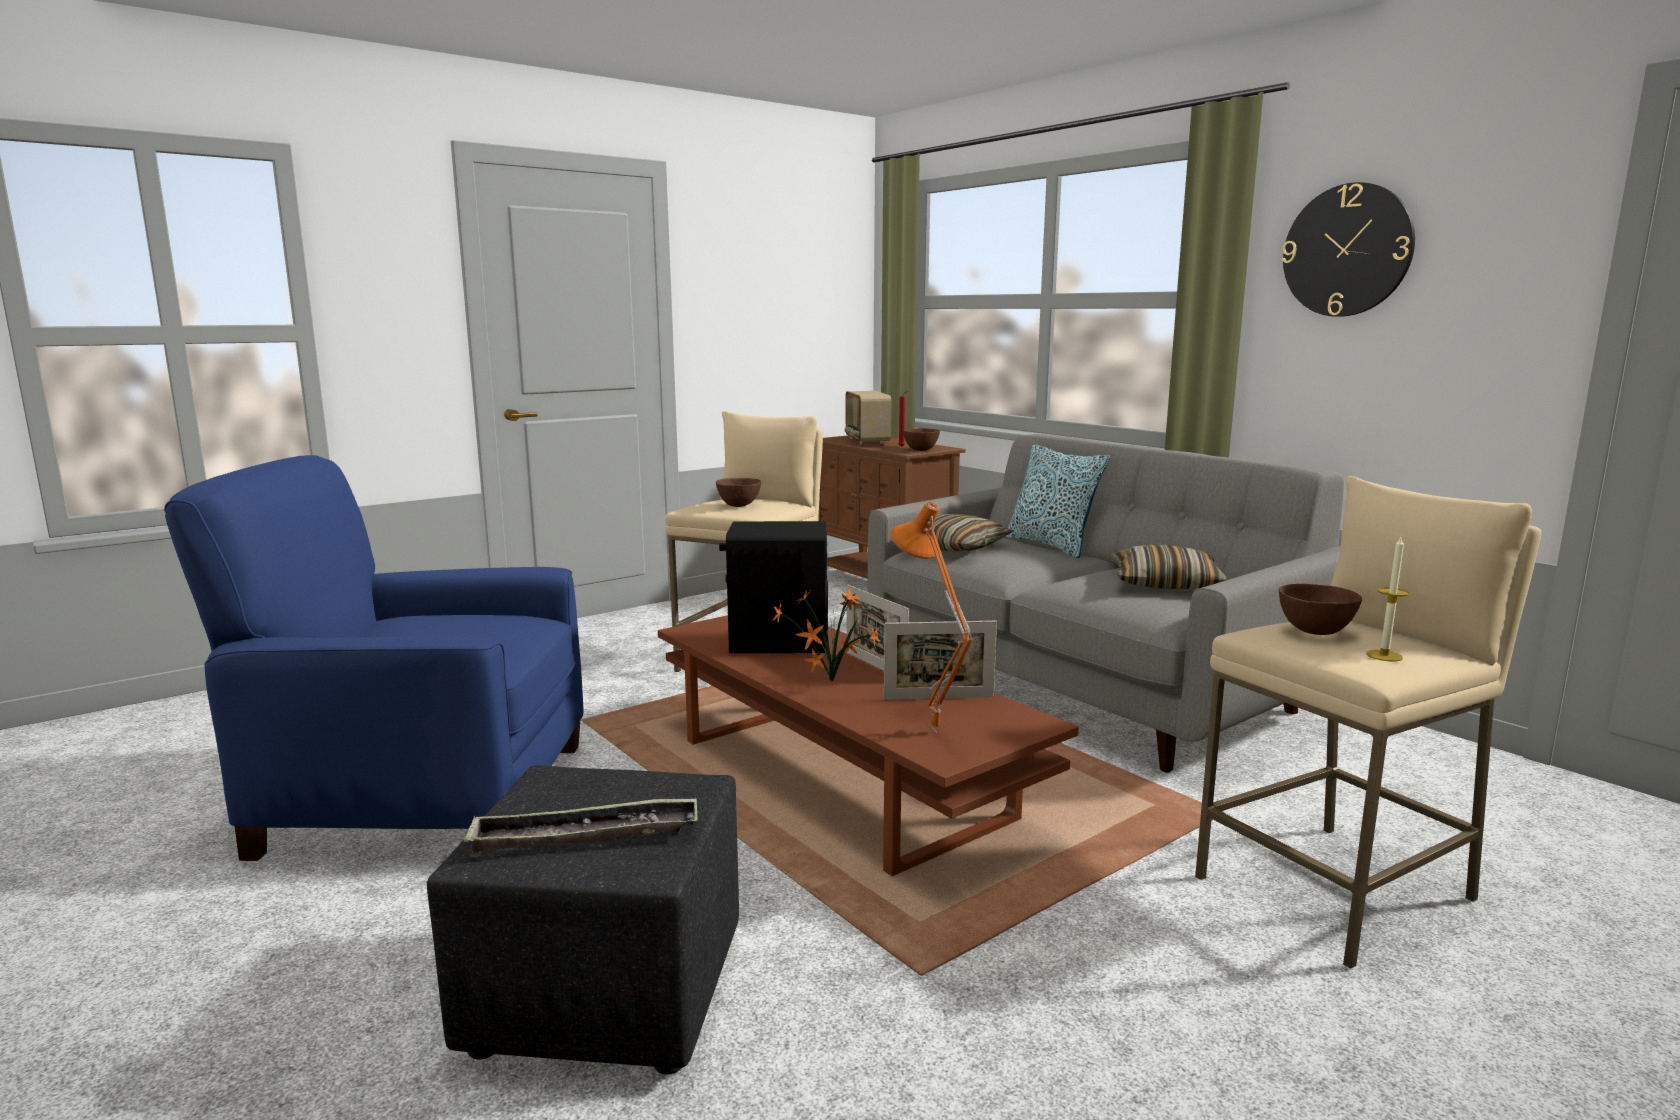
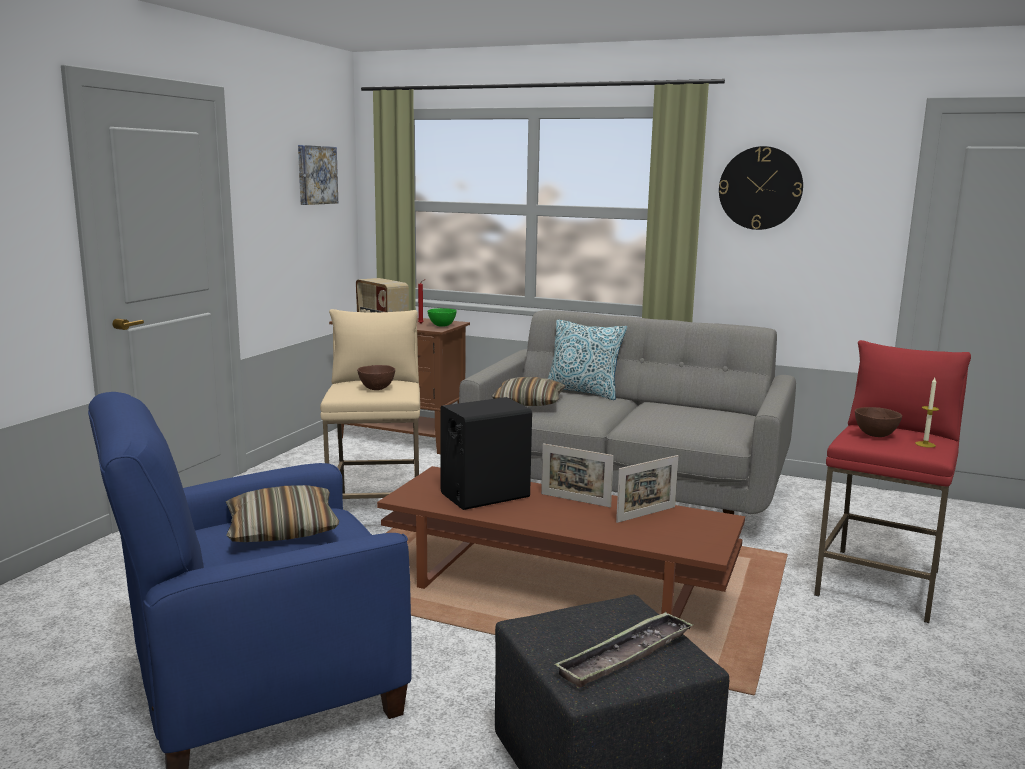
camera: 30 degrees left, 0 degrees up
(805, 265) = (316, 175): none -> picture
(829, 682) = (565, 518): potted plant -> none
(920, 450) = (441, 326): brown bowl -> green bowl
(930, 732) = (675, 538): orange table lamp -> none
(1164, 584) = (695, 412): pillow -> pillow (282, 529)
(1336, 889) = (879, 583): beige stool -> red stool

